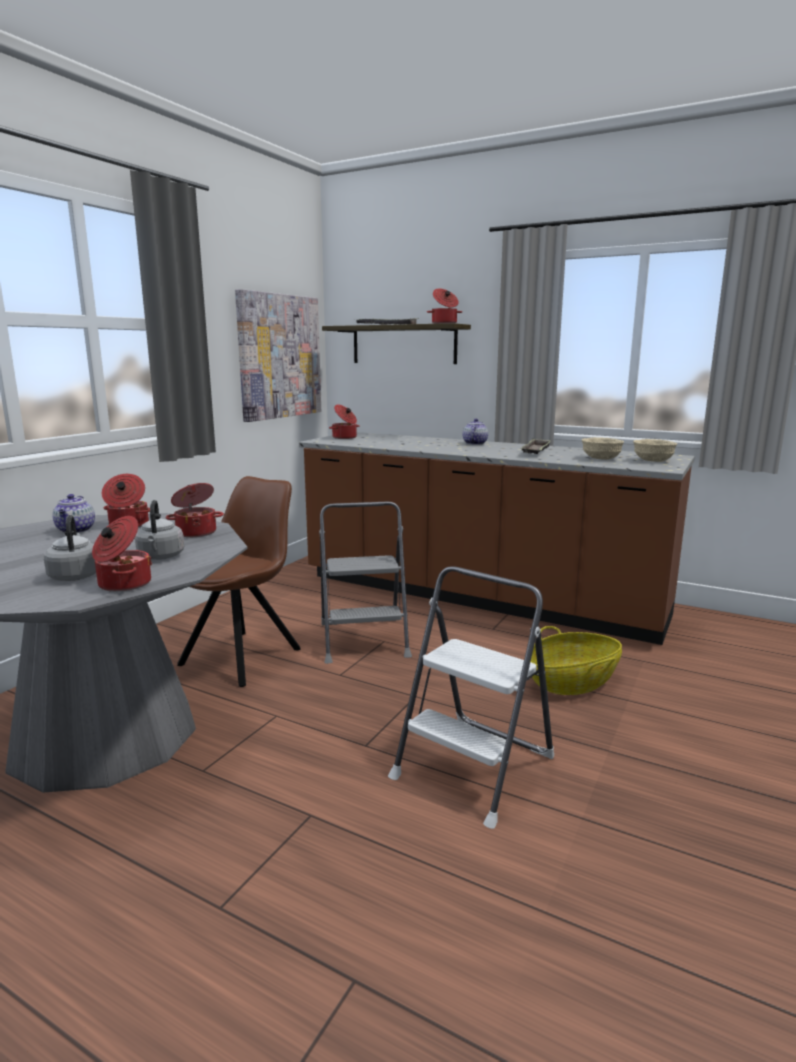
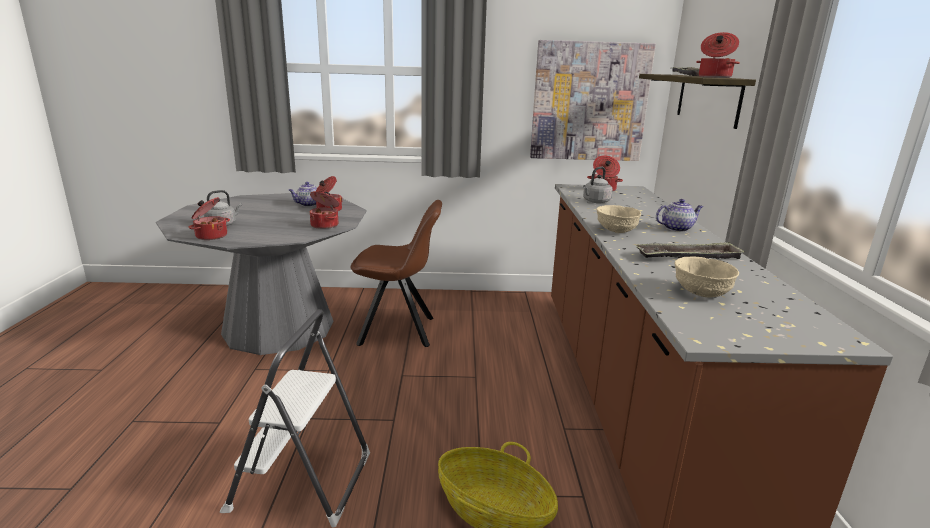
camera: 60 degrees right, 5 degrees up
(160, 557) = (265, 230): grey kettle -> grey kettle (595, 201)
(363, 637) = (472, 365): grey step ladder -> none
(652, 461) = (753, 324): beige bowl -> beige bowl (616, 230)

